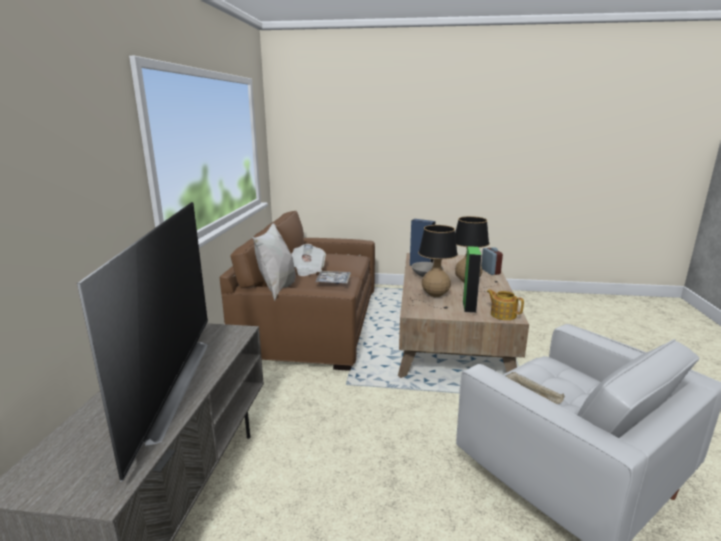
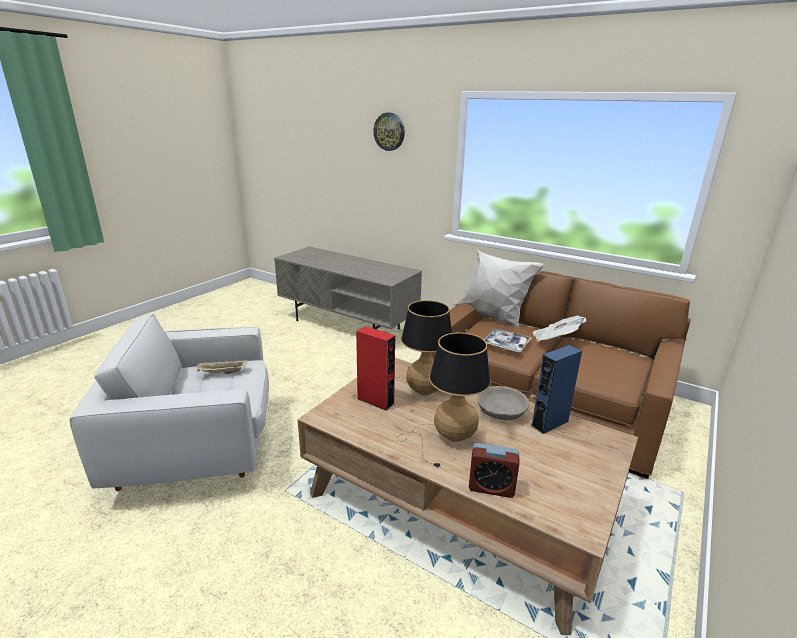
camera: 115 degrees right, 5 degrees up
(49, 122) = (389, 131): none -> wall clock
(165, 385) = (346, 265): television -> none
(469, 306) = (375, 401): green speaker -> red speaker
(503, 314) = (334, 413): teapot -> none

